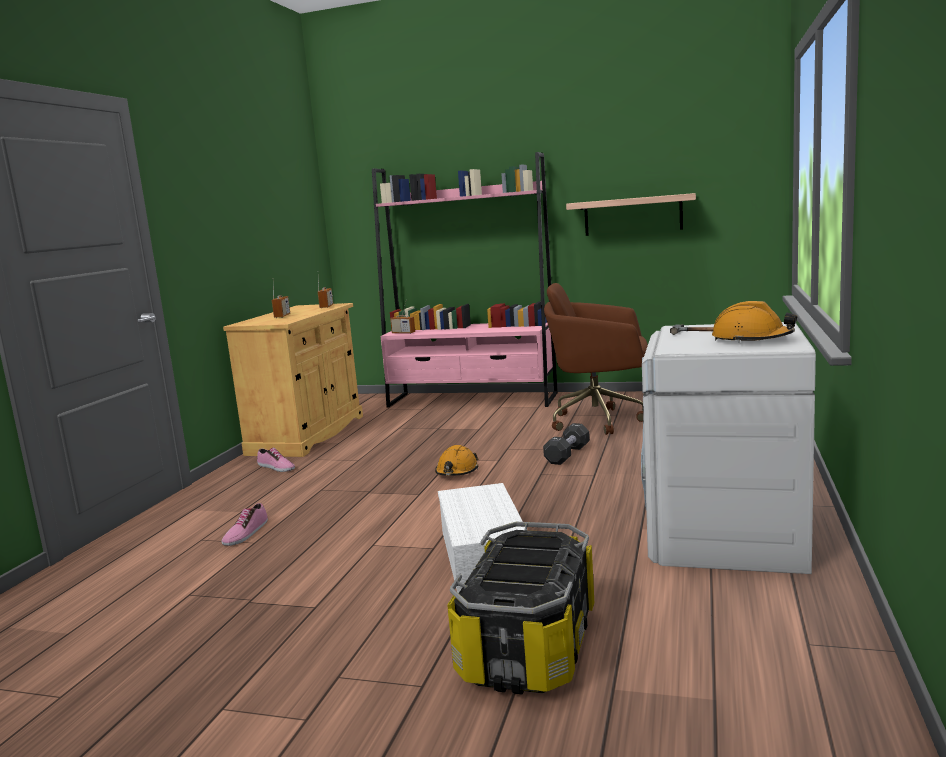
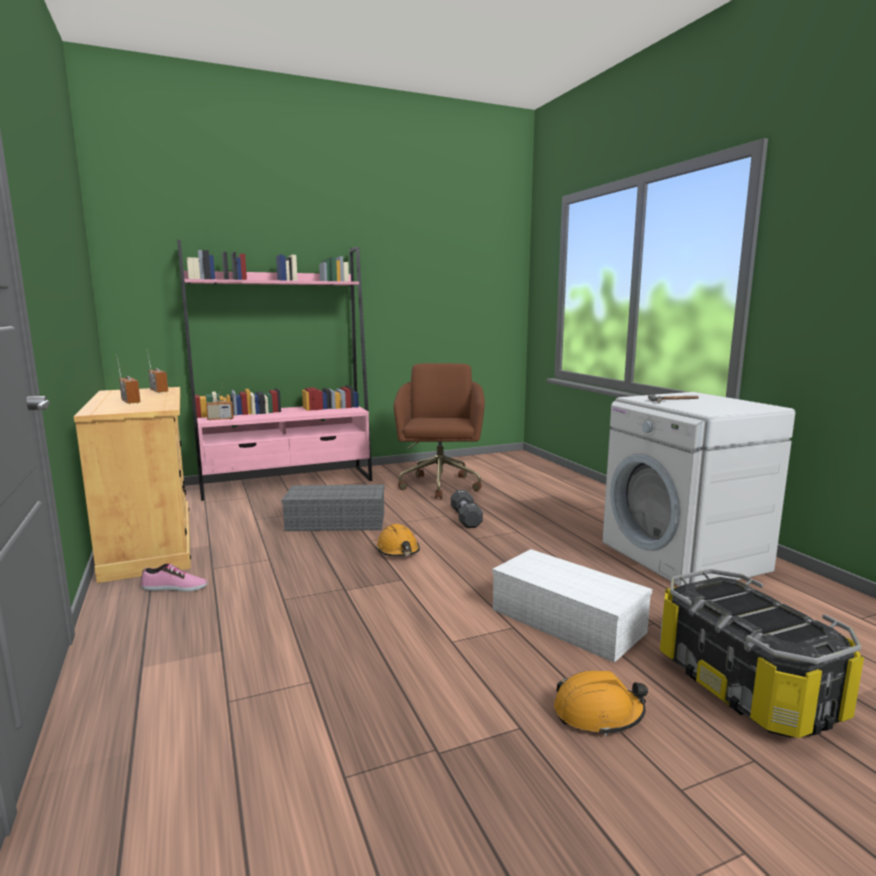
camera: 40 degrees left, 0 degrees up
(245, 533) = (278, 674): shoe -> none
(454, 439) = (338, 521): none -> grey storage box
(601, 421) = (440, 487): brown office chair -> brown office chair turned 120 degrees clockwise
(633, 215) = (423, 312): shelf -> none
(752, 339) = (726, 403): orange hard hat -> orange hard hat (598, 713)

